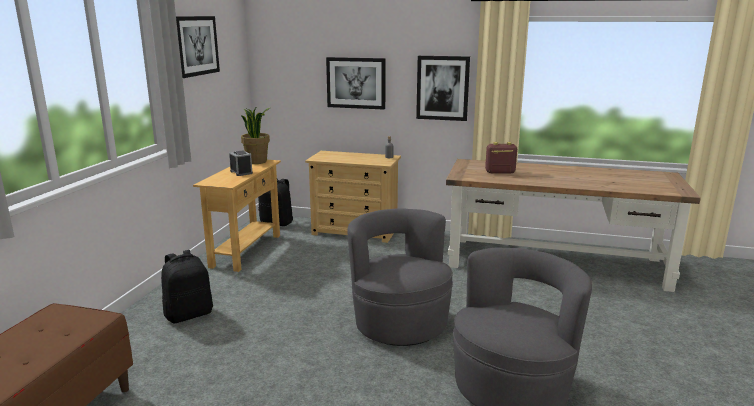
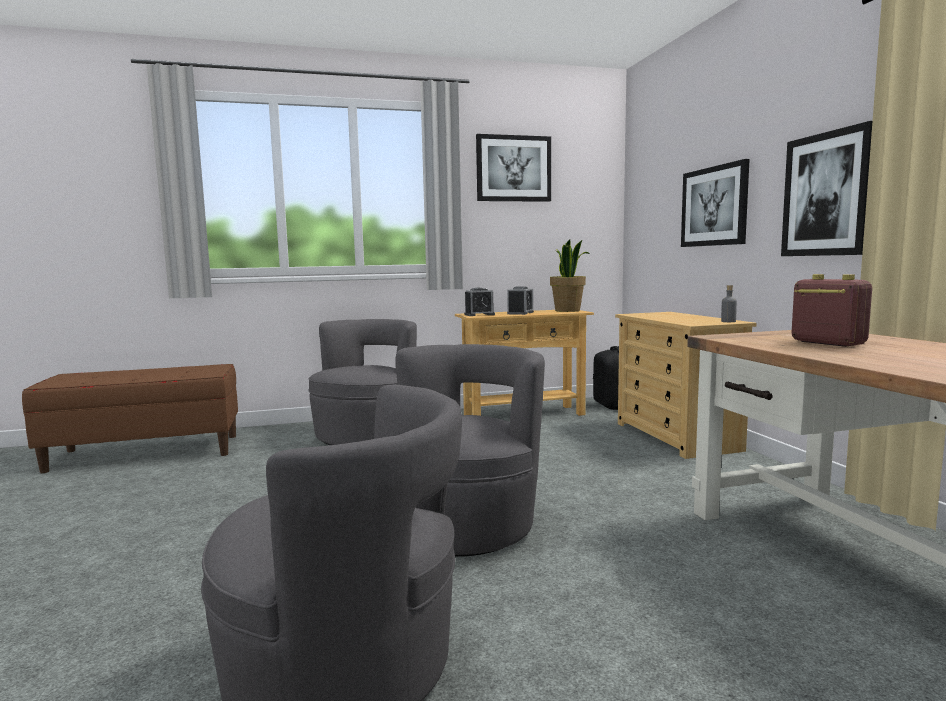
camera: 60 degrees right, 10 degrees down
(189, 314) = (366, 435): black backpack -> grey armchair
(222, 181) = (479, 314): none -> alarm clock

